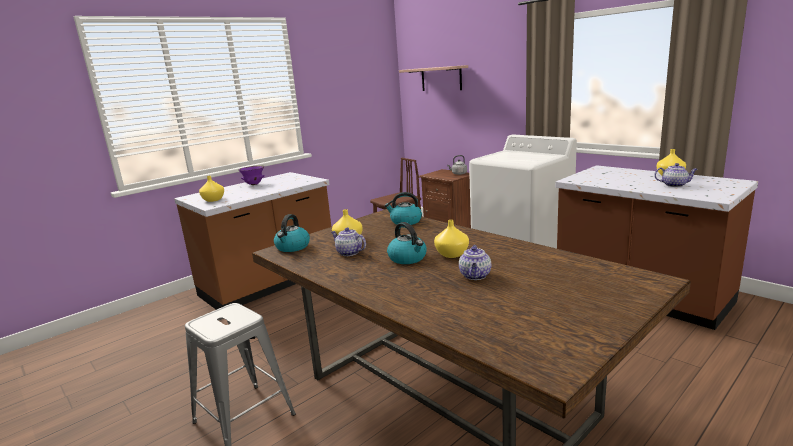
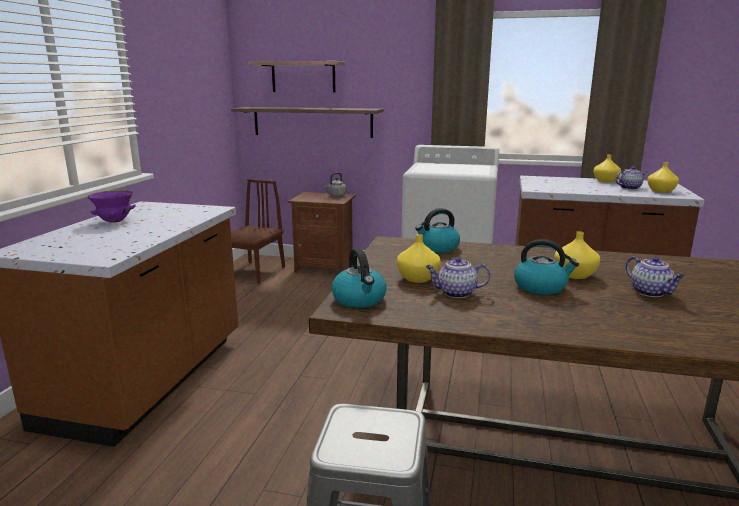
camera: 35 degrees left, 0 degrees up
(214, 200) = (87, 249): yellow vase -> yellow vase (661, 191)
(447, 114) = (312, 122): none -> shelf

